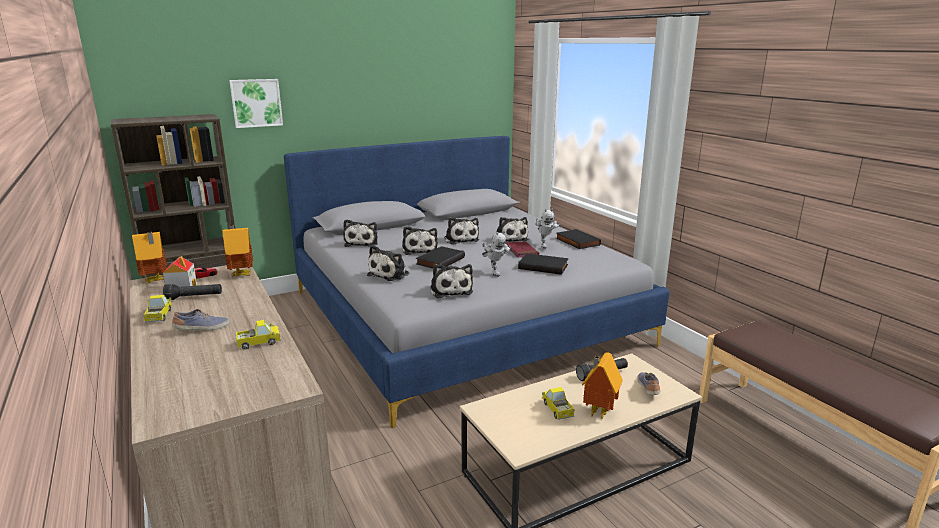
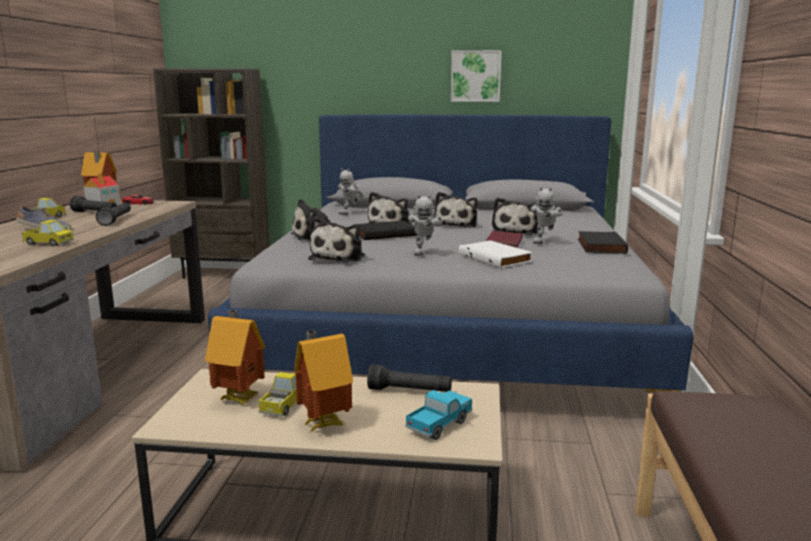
camera: 35 degrees right, 5 degrees down
(241, 275) = (165, 207): toy house -> toy house (240, 398)
(242, 301) = (116, 220): none -> black flashlight
(256, 103) = (302, 60): picture -> picture (475, 76)
(362, 243) = (351, 214): plush toy -> toy robot
(543, 266) = (496, 258): black book -> white book
(648, 389) = (440, 425): shoe -> toy truck

